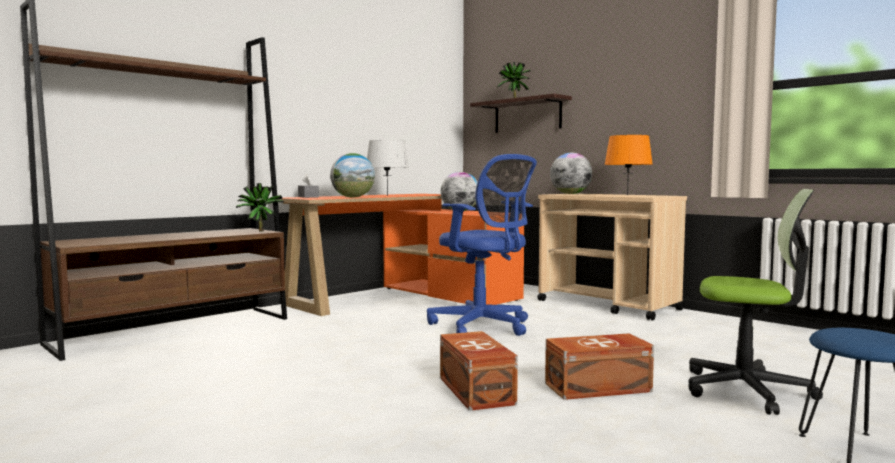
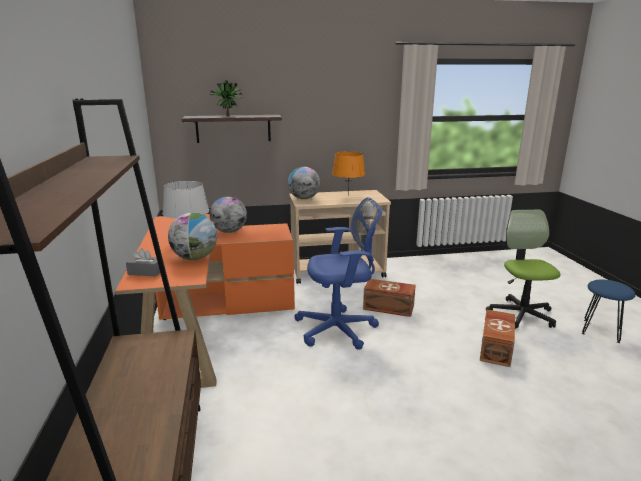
camera: 55 degrees left, 15 degrees up
(259, 231) = (168, 340): potted plant -> none
(475, 391) = (480, 389): brown storage box -> brown storage box (389, 308)
(747, 390) = (521, 315): office chair -> office chair turned 60 degrees counterclockwise

